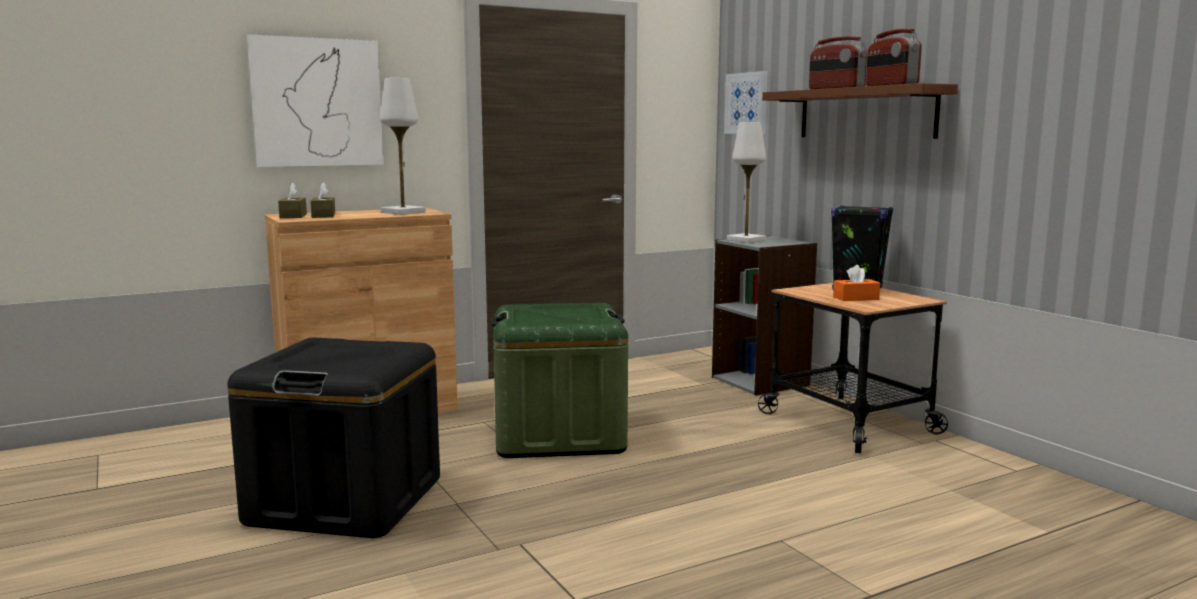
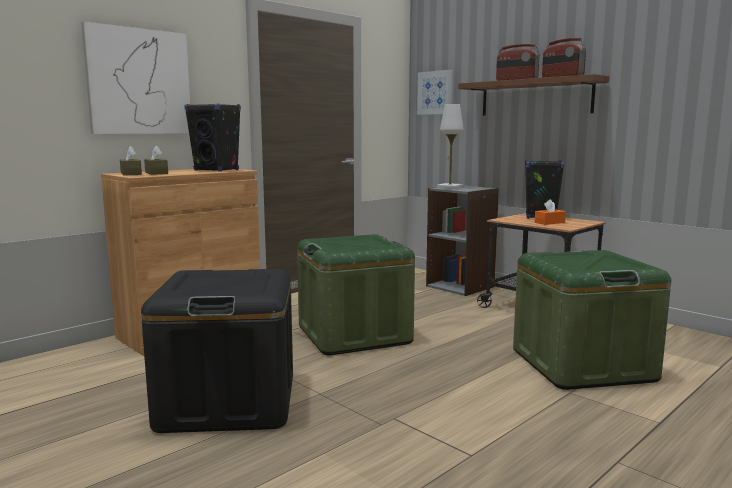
camera: 15 degrees left, 0 degrees up
(403, 212) = (216, 170): white table lamp -> black speaker
(834, 506) = (582, 365): none -> green storage box

